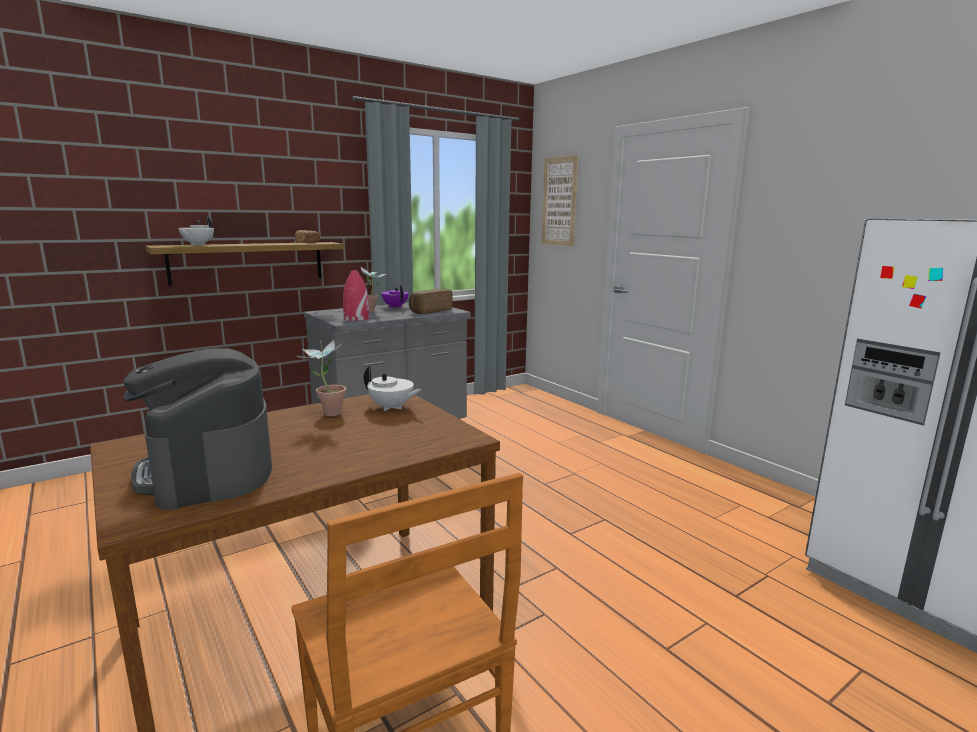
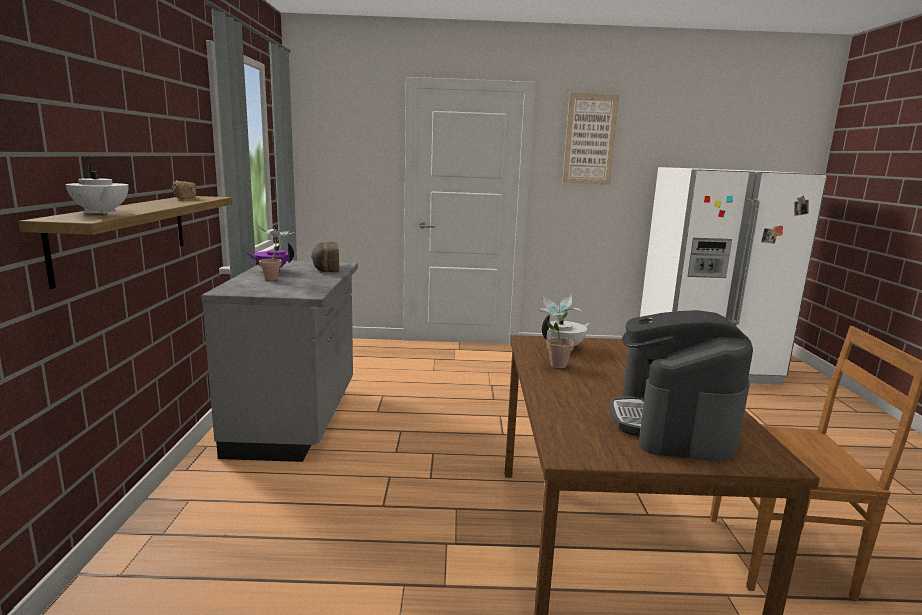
camera: 55 degrees left, 0 degrees up
(208, 470) = (672, 424): coffee machine -> coffee machine turned 90 degrees clockwise
(356, 318) = (302, 288): red vase -> none
(559, 201) = (334, 142): picture -> picture (590, 139)

